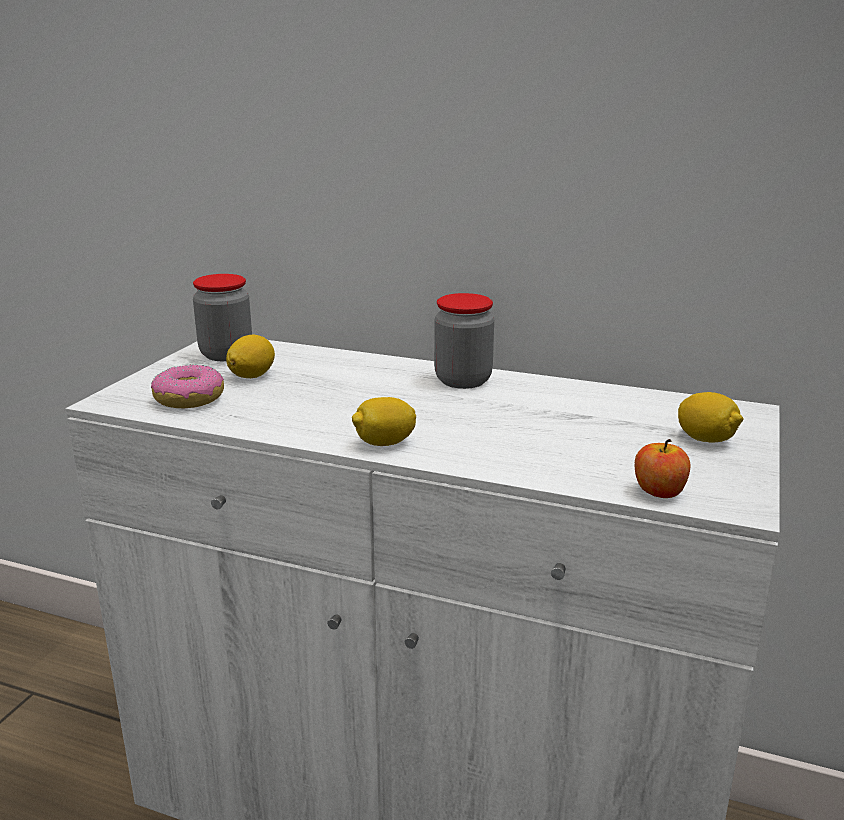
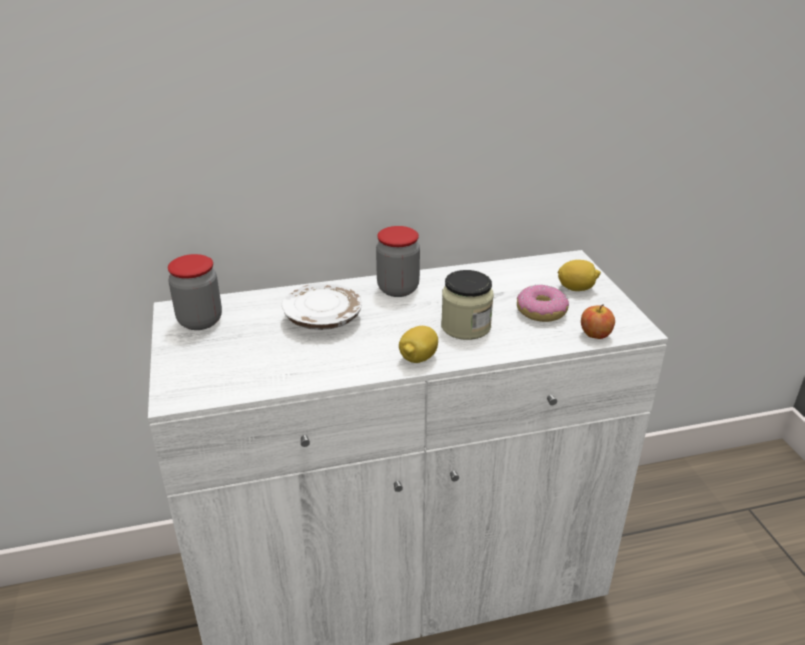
camera: 35 degrees left, 10 degrees up
(189, 399) = (236, 372): donut -> donut (541, 311)
(252, 376) = (250, 334): lemon -> none
(341, 383) = (323, 318): none -> white plate
(488, 433) = (465, 326): none -> jar

